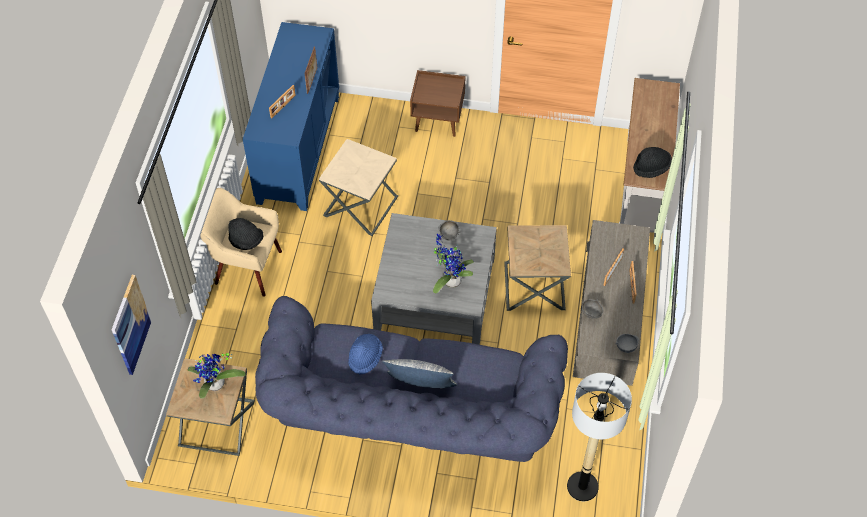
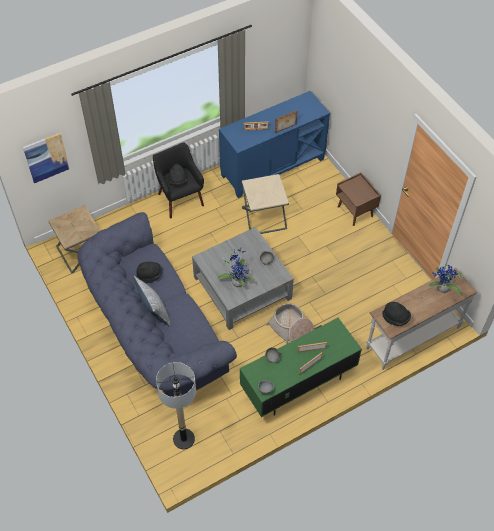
camera: 50 degrees right, 0 degrees up
(215, 386) = (79, 228): potted plant -> potted plant (442, 289)
(247, 268) = (180, 199): beige armchair -> black armchair
(365, 358) = (149, 275): blue hat -> black hat
(534, 286) = (291, 330): brown side table -> basket
(607, 328) = (298, 384): grey tv stand -> green tv stand

